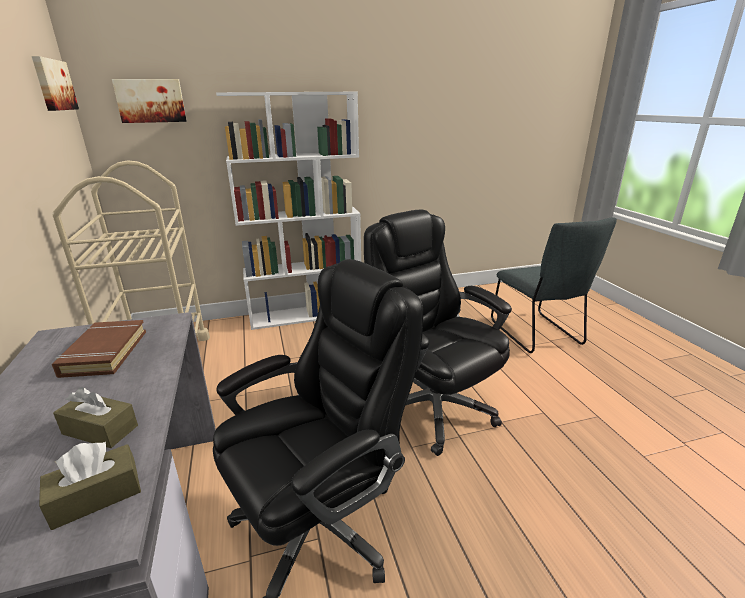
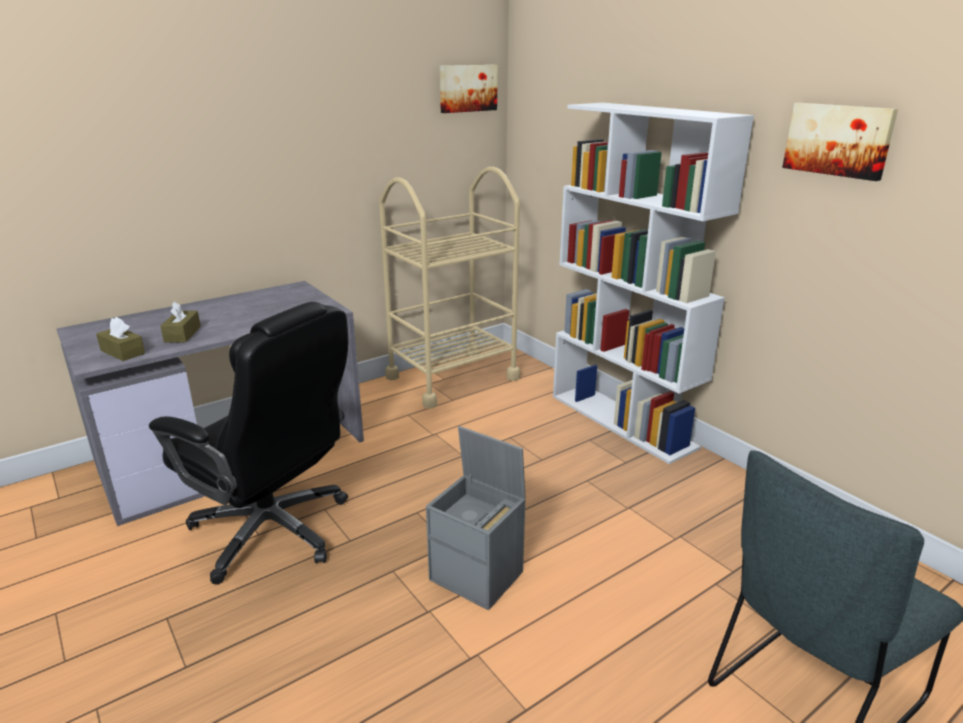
camera: 70 degrees right, 0 degrees up
(104, 353) = (275, 307): brown book -> none
(151, 101) = (553, 106): picture -> picture (838, 140)
(432, 406) = (478, 576): black office chair -> grey storage box

